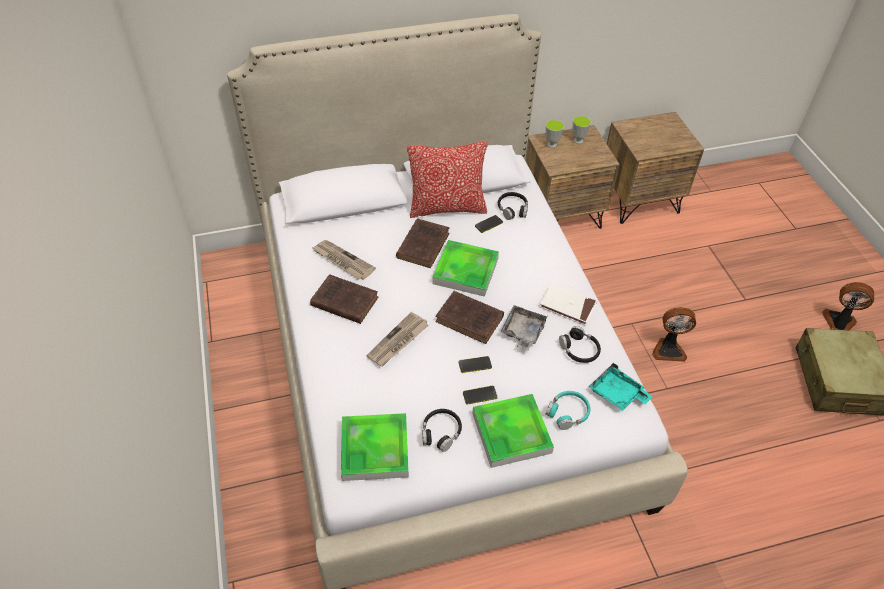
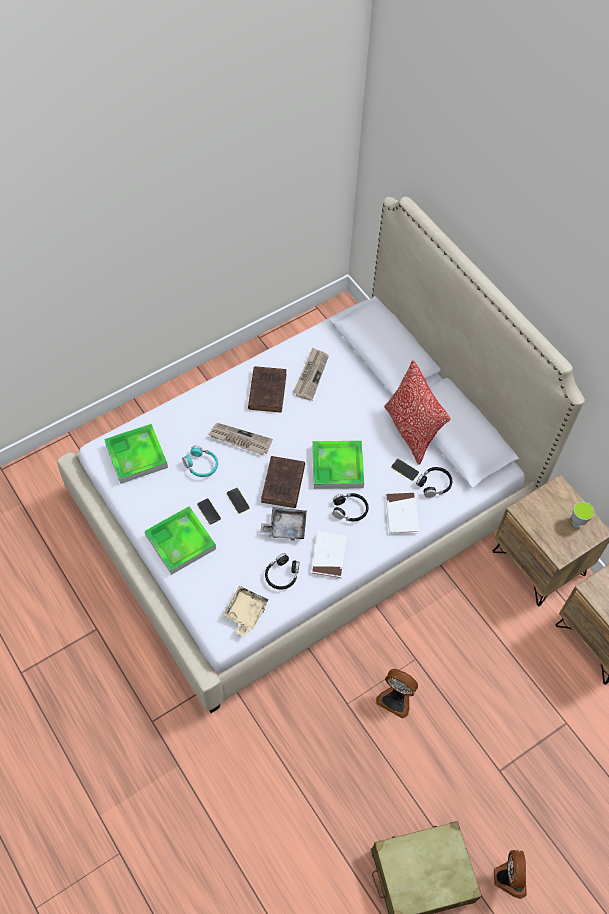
camera: 70 degrees right, 10 degrees up
(423, 244) = (356, 426): brown book -> none
(441, 432) = (165, 494): black headphones -> black headphones (350, 510)
(537, 240) = (402, 514): none -> white book
(551, 144) = (557, 499): cup -> none
(567, 413) = (212, 578): turquoise headphones -> turquoise headphones (201, 465)
(617, 394) = (245, 613): turquoise tray -> beige tray
(668, 349) = (396, 699): fan -> fan turned 45 degrees counterclockwise

